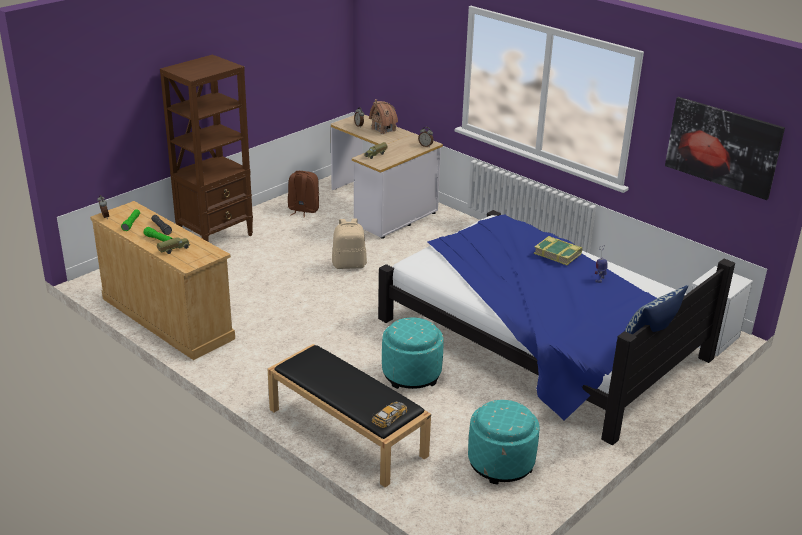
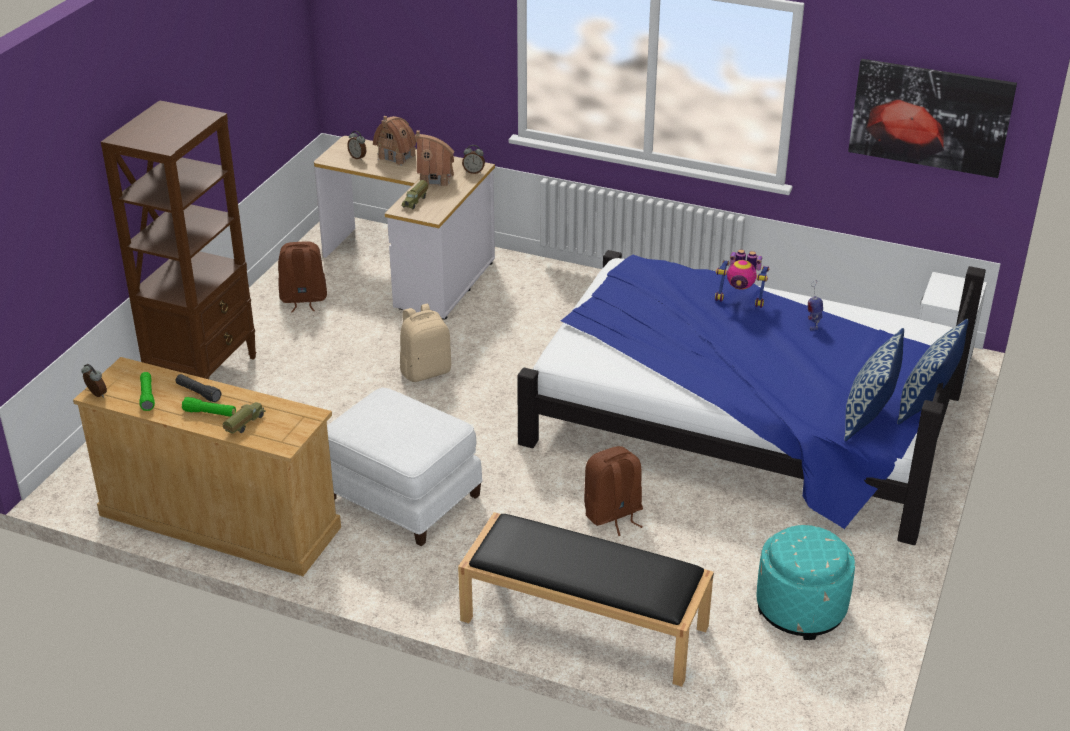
camera: 20 degrees left, 5 degrees up
(283, 332) = (401, 498): none -> white ottoman
(390, 416) = (671, 592): toy car -> none
(398, 145) = (435, 178): none -> toy house
(411, 374) = (613, 515): turquoise ottoman -> brown backpack
(557, 254) = (740, 300): book -> toy robot
(597, 343) = (868, 418): none -> pillow

